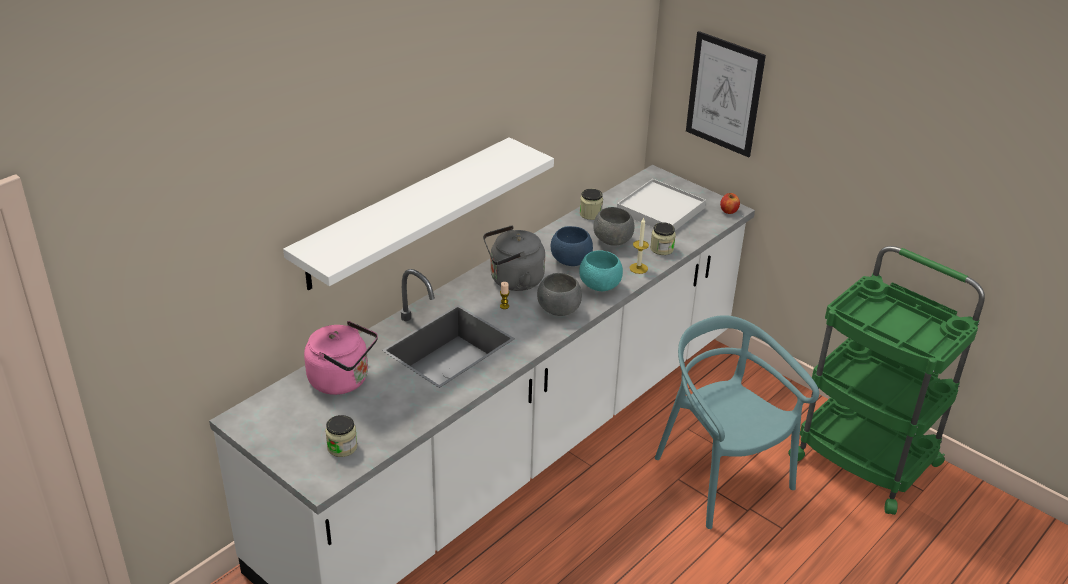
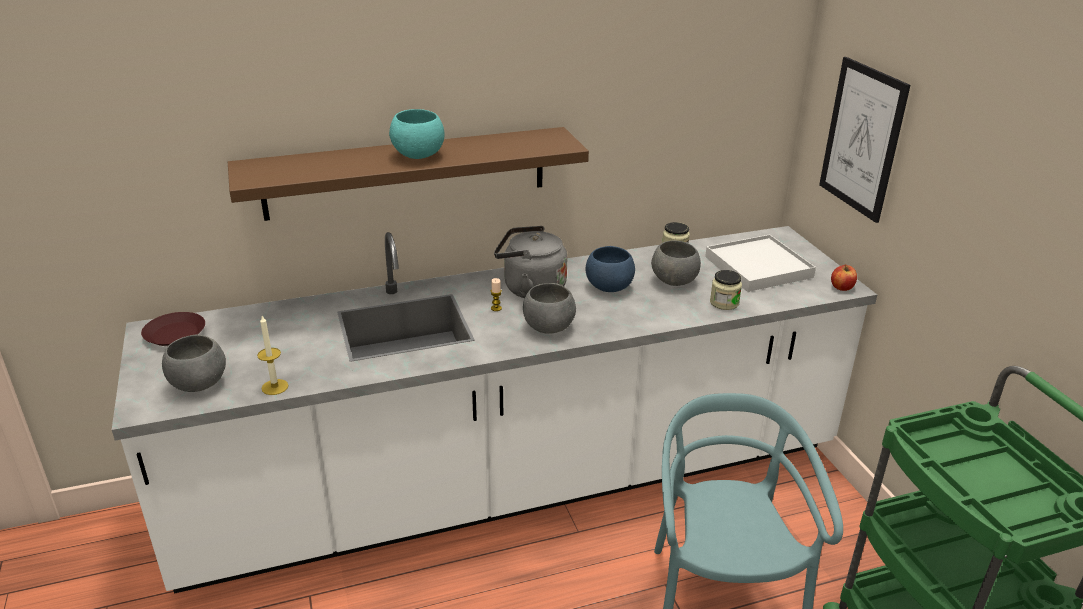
camera: 30 degrees right, 5 degrees down
(267, 415) = (174, 334): none -> brown plate
(342, 447) = (199, 384): jar -> grey bowl
(343, 380) = (272, 326): pink kettle -> none
(406, 212) = (406, 173): white shelf -> brown shelf
(599, 286) = (616, 318): turquoise bowl -> turquoise bowl (417, 156)
(638, 268) = (678, 313): candle -> candle (275, 387)

